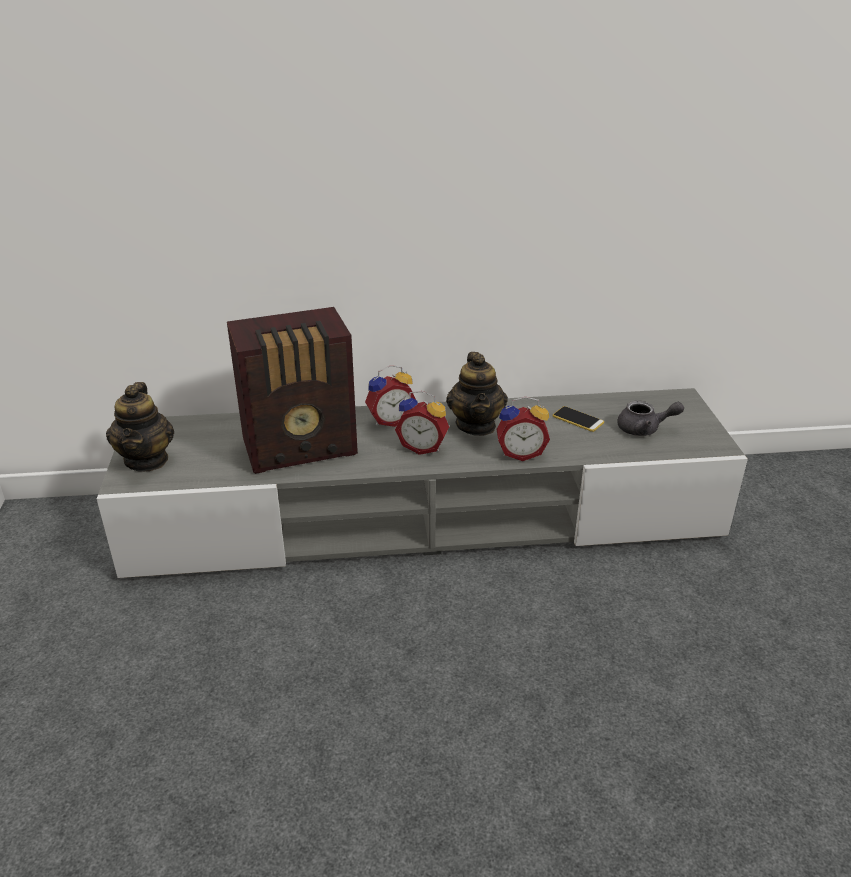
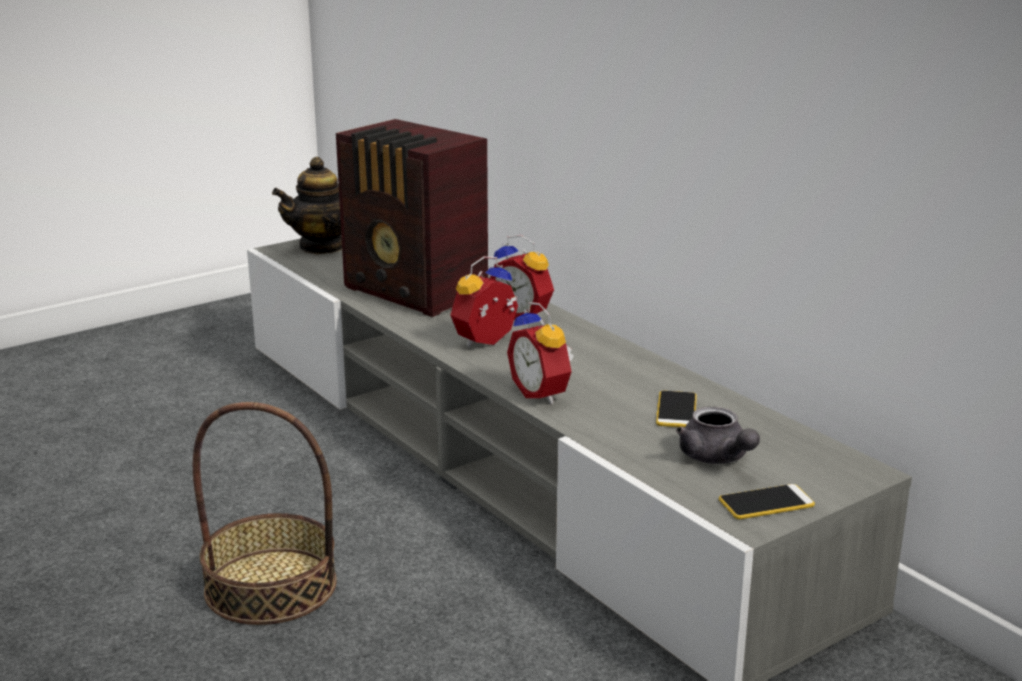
camera: 60 degrees right, 10 degrees down
(423, 447) = (488, 342): alarm clock -> alarm clock turned 60 degrees clockwise
(476, 425) = (574, 357): teapot -> none
(505, 678) = (271, 586): none -> basket
(701, 434) = (766, 503): none -> phone

